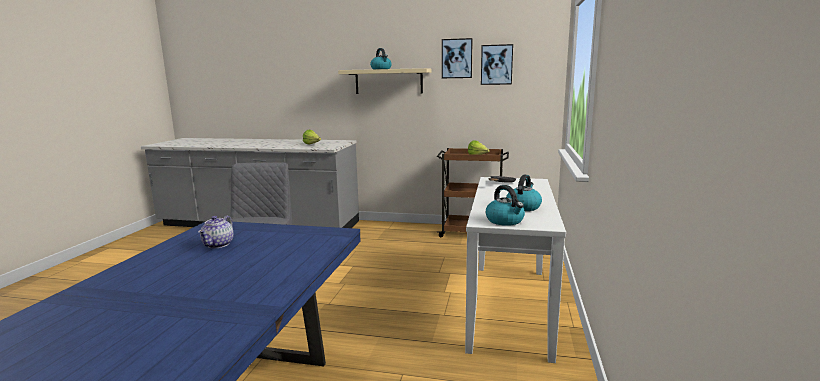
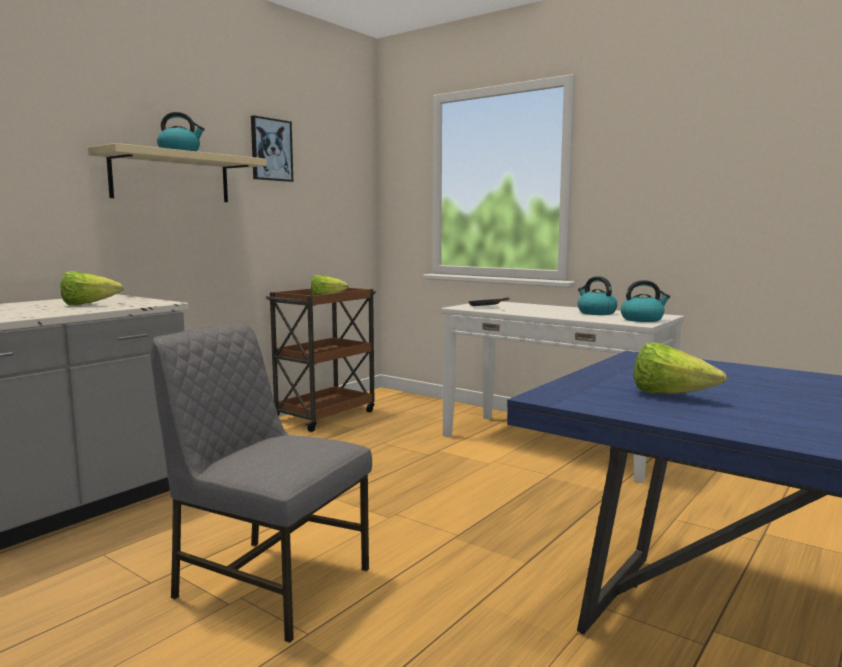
camera: 65 degrees left, 5 degrees down
(218, 244) = (670, 395): teapot -> lettuce
(496, 64) = (316, 165): picture -> none

